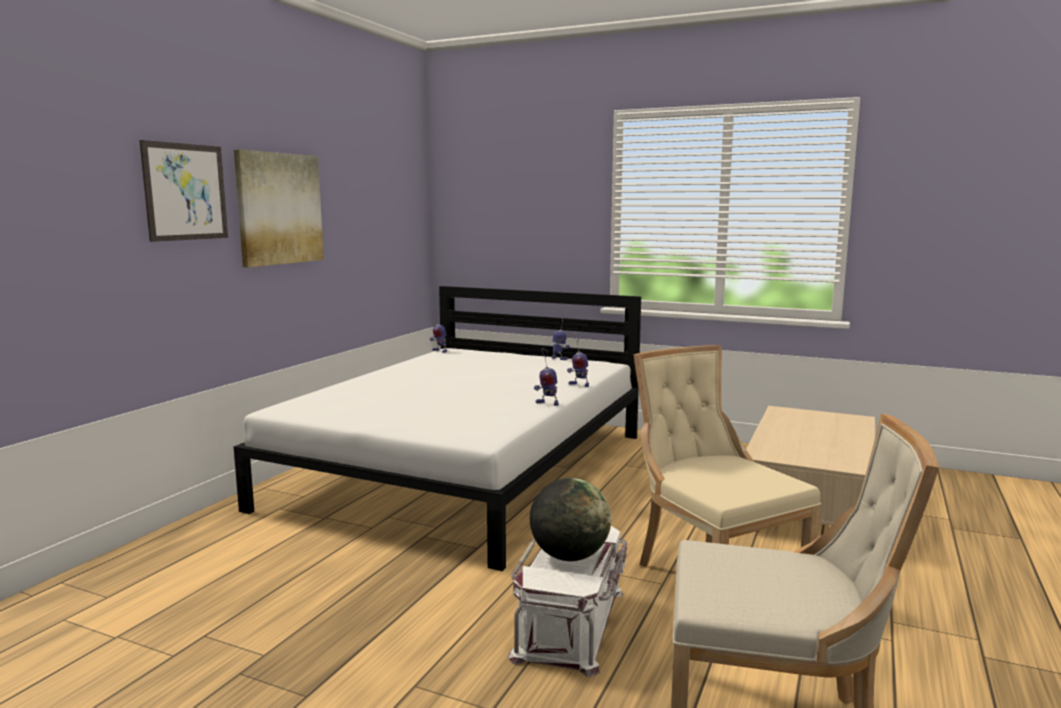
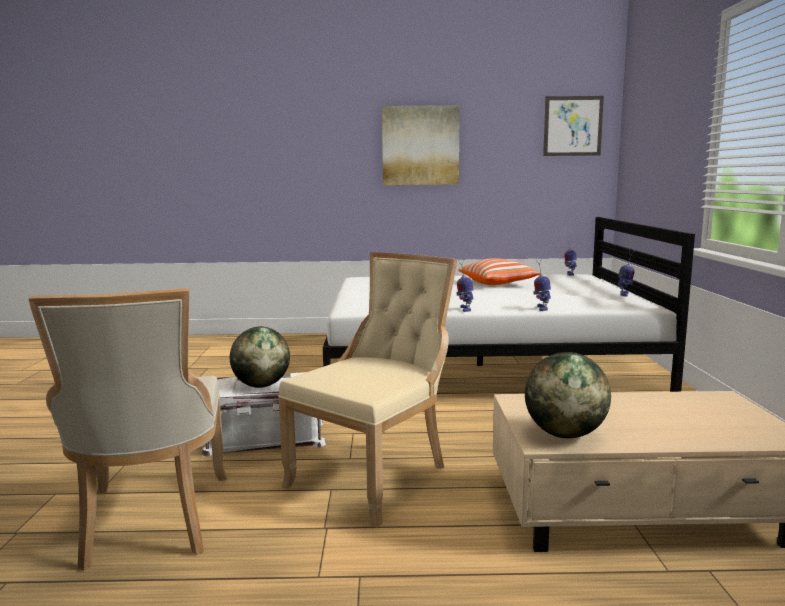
camera: 65 degrees right, 0 degrees up
(185, 192) = (341, 135): picture -> picture (573, 126)
(439, 374) = (498, 283): none -> pillow
(840, 458) = (564, 434): none -> globe

